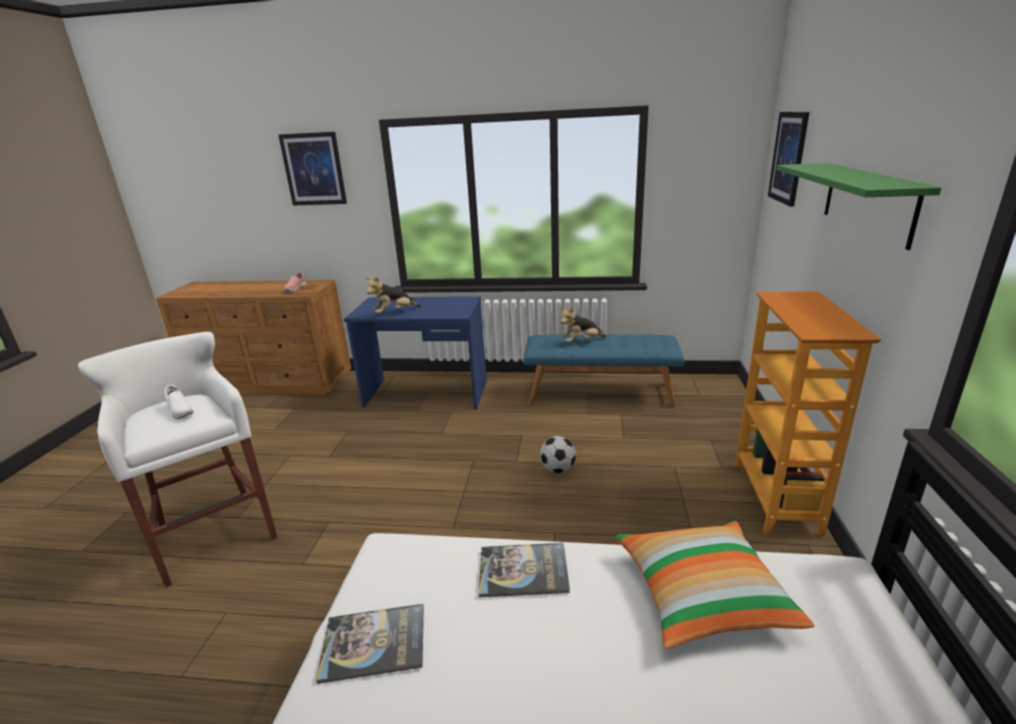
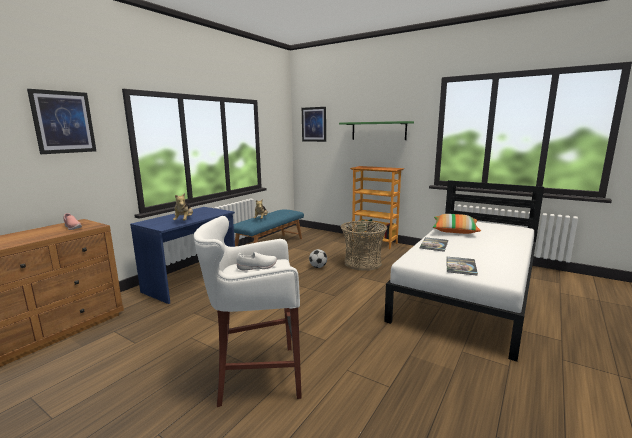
camera: 65 degrees left, 10 degrees down
(627, 516) = (362, 263): none -> basket

